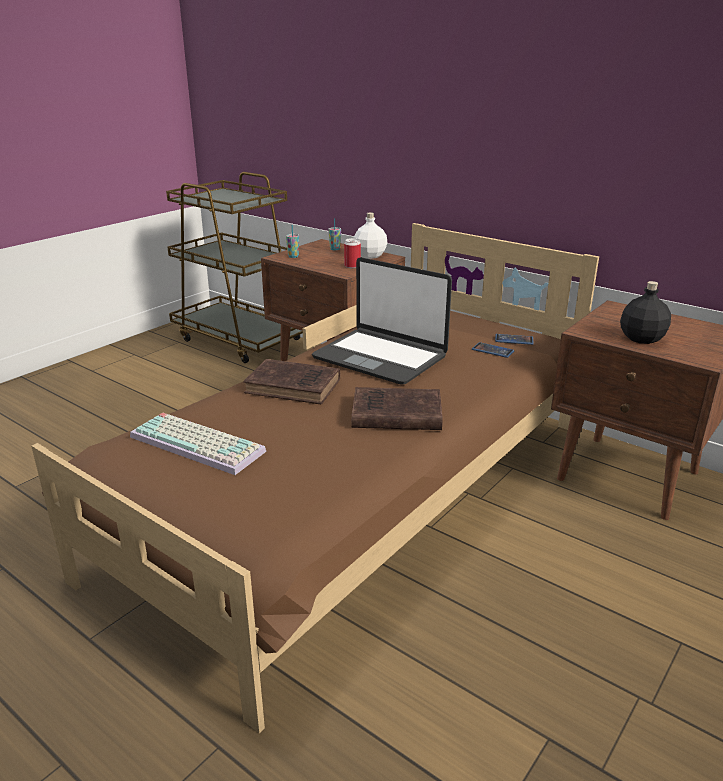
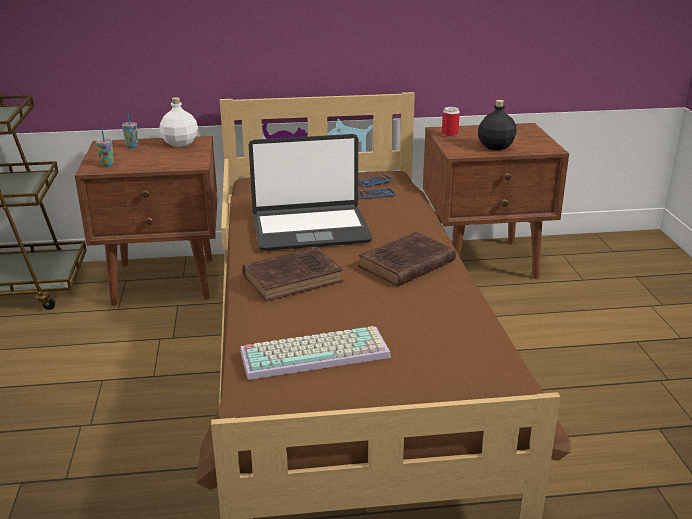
camera: 45 degrees left, 0 degrees up
(352, 266) = (186, 157): can -> can (450, 134)

